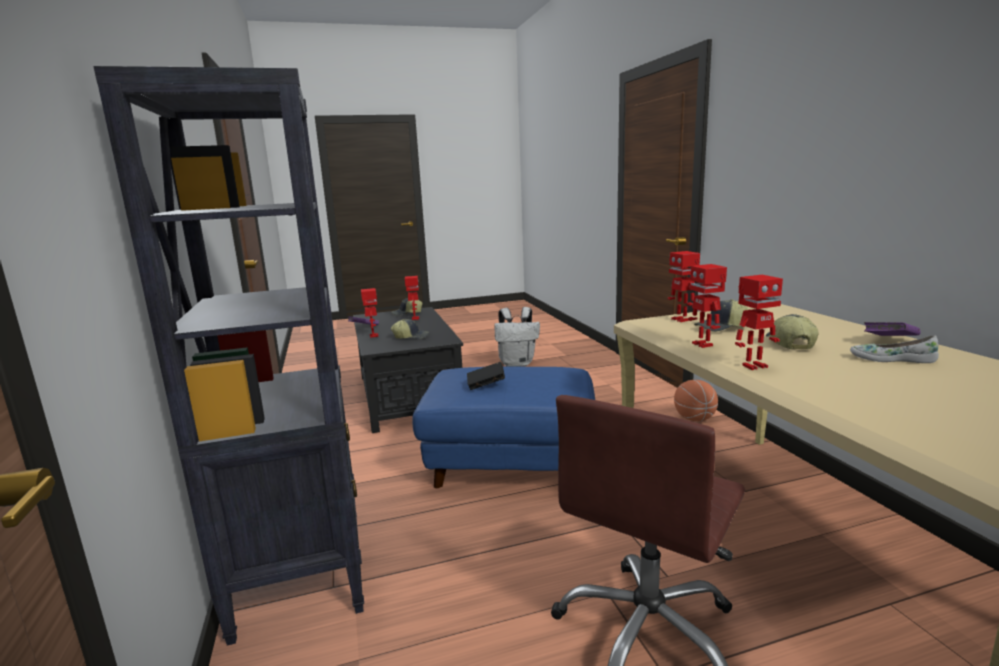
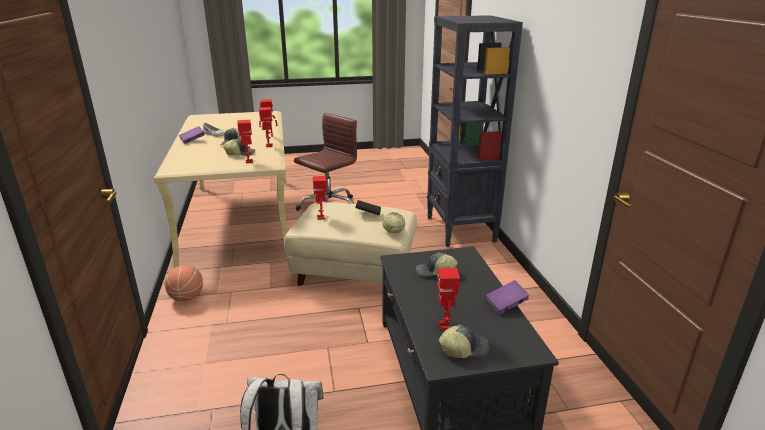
camera: 175 degrees left, 10 degrees up
(373, 336) = (481, 281): toy robot -> toy robot (321, 217)
(450, 375) = (392, 227): none -> cap
(511, 462) = (353, 272): blue ottoman -> beige ottoman

